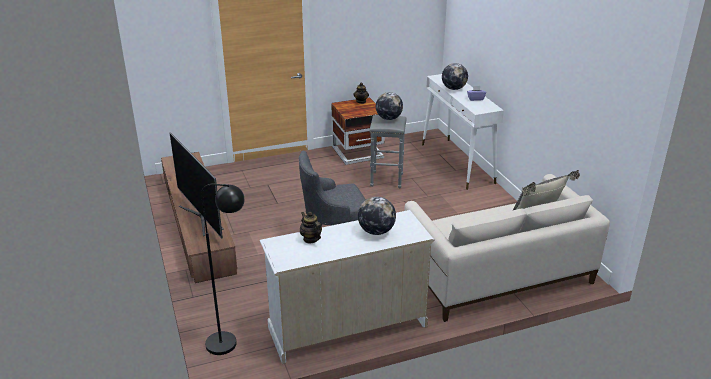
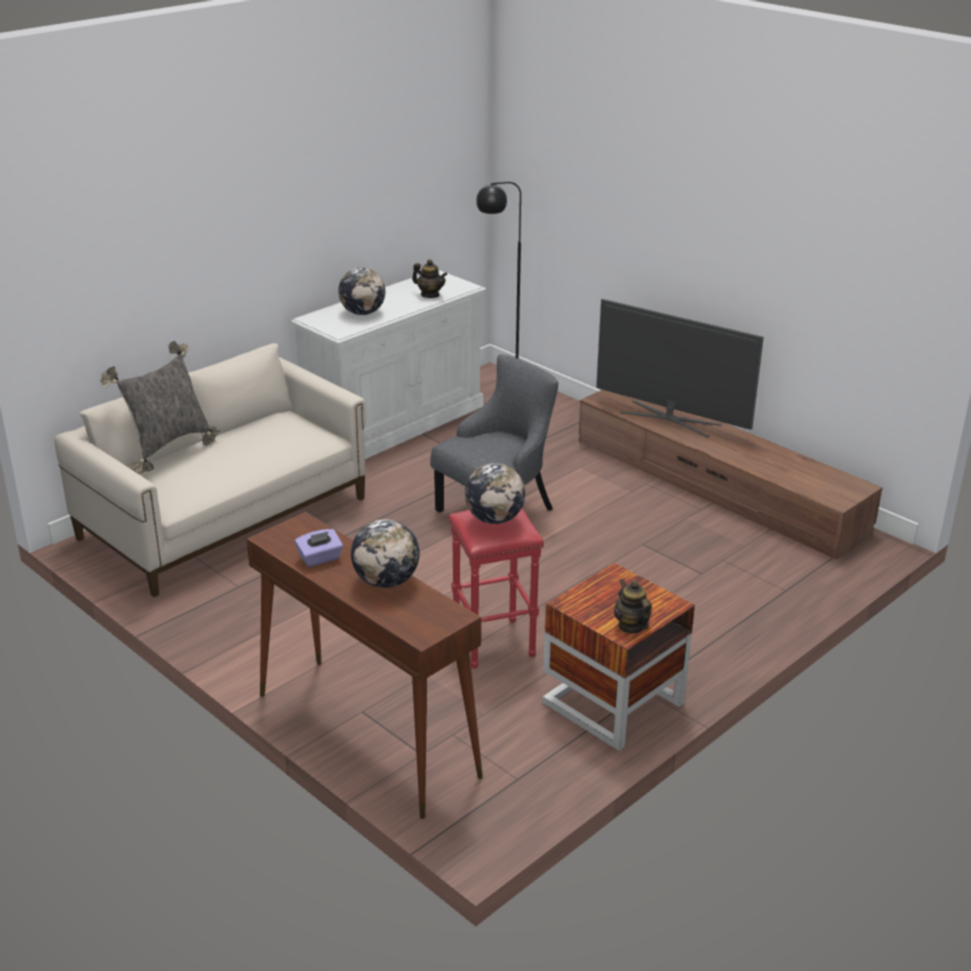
camera: 155 degrees right, 0 degrees up
(387, 179) = (493, 644): grey stool -> red stool
(457, 163) = (365, 734): white console table -> brown console table

